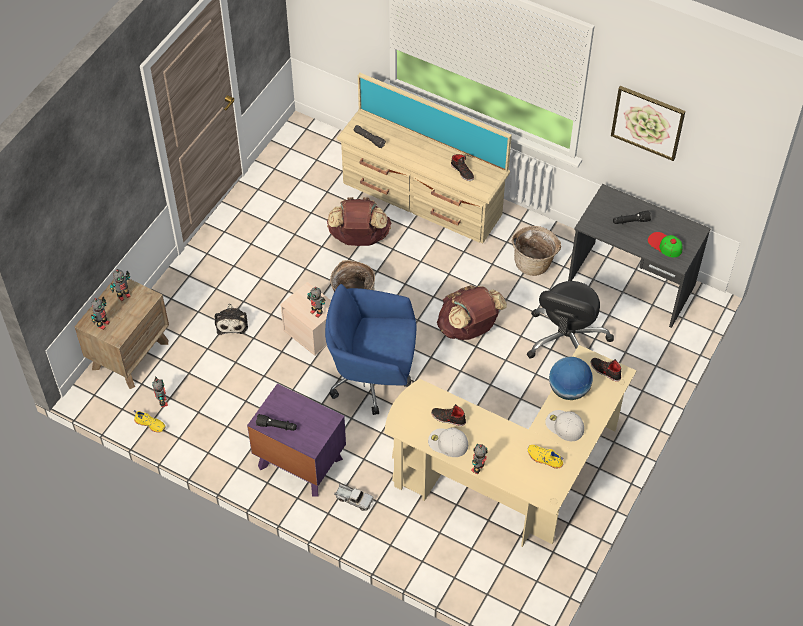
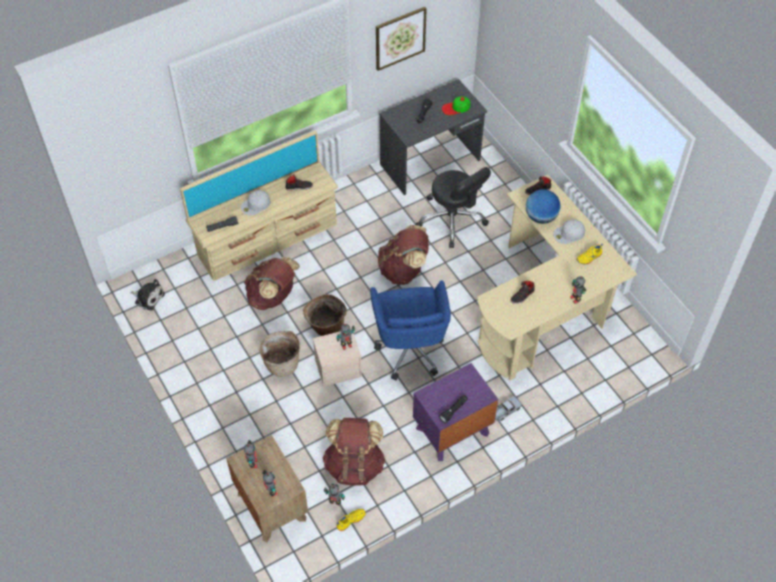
camera: 60 degrees left, 0 degrees up
(211, 398) = (354, 465): none -> brown backpack
(232, 322) = (291, 418): plush toy -> plush toy (148, 297)
(373, 380) = (409, 349): blue office chair -> blue office chair turned 45 degrees counterclockwise
(447, 443) = (543, 306): white cap -> white cap (255, 205)
(534, 262) = (373, 204): basket -> basket (282, 363)

